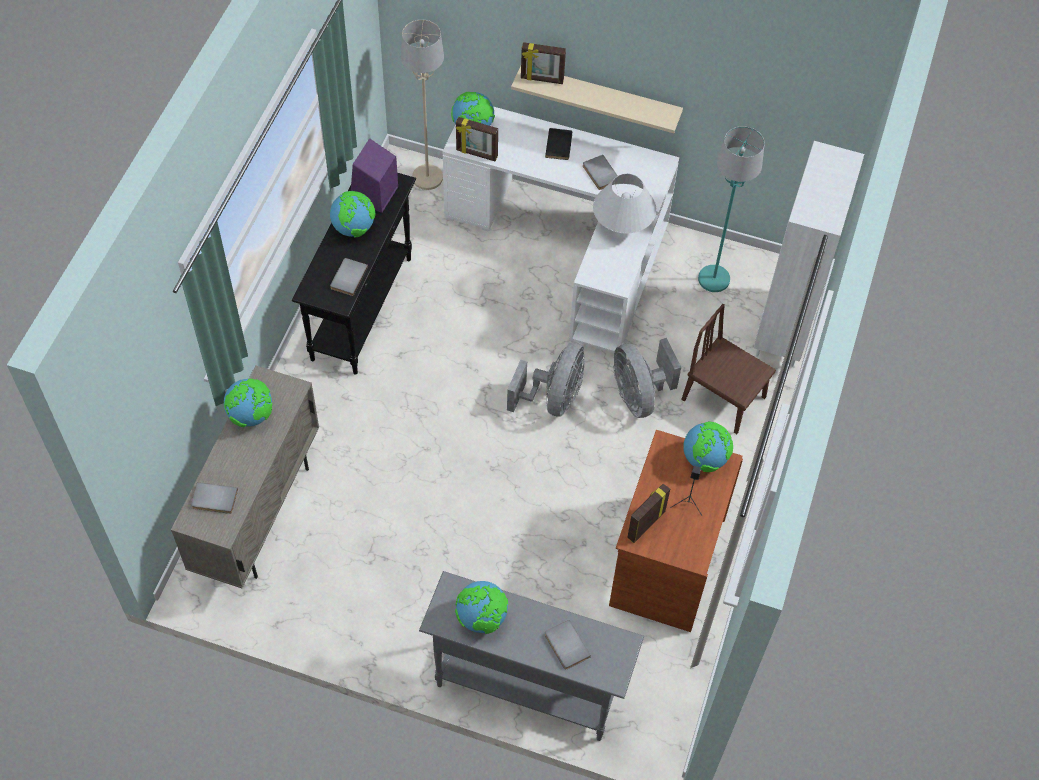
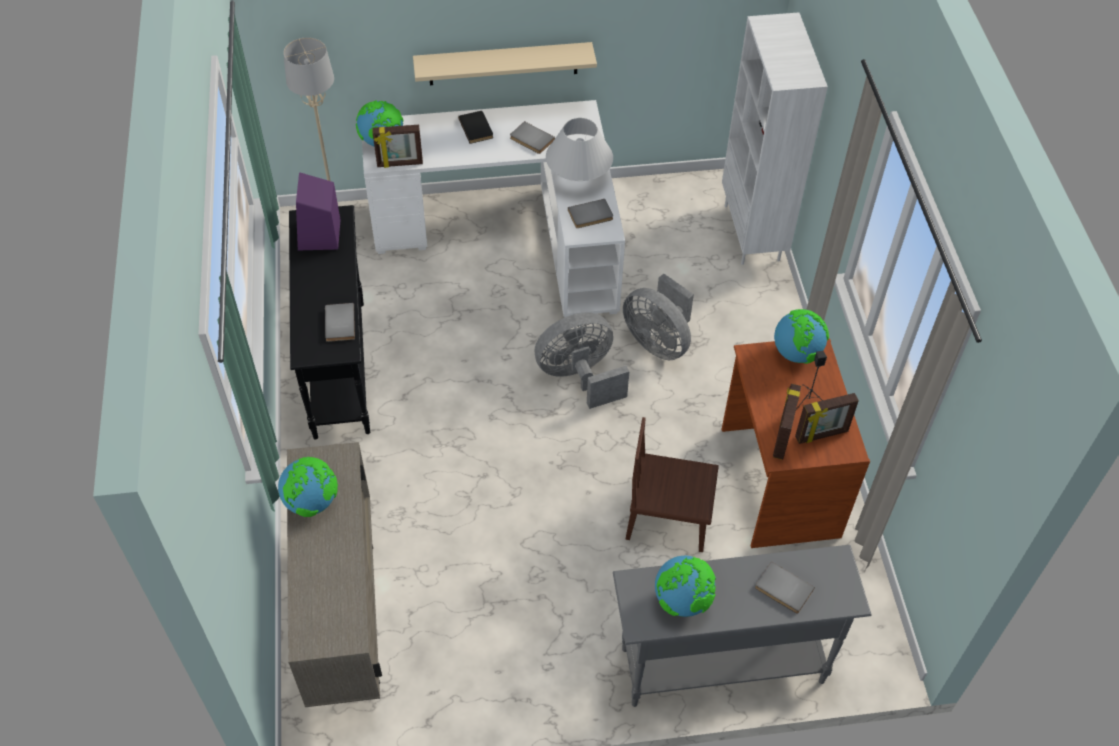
camera: 25 degrees left, 5 degrees down
(214, 500) = (320, 608): grey book -> grey book (591, 216)
(354, 228) = (317, 274): globe -> none
(542, 79) = (442, 62): picture frame -> picture frame (821, 435)
(553, 398) = (580, 377): grey fan -> grey fan turned 105 degrees counterclockwise
(714, 279) = (663, 213): turquoise floor lamp -> none
(723, 398) = (737, 313): brown chair -> brown chair (668, 518)

